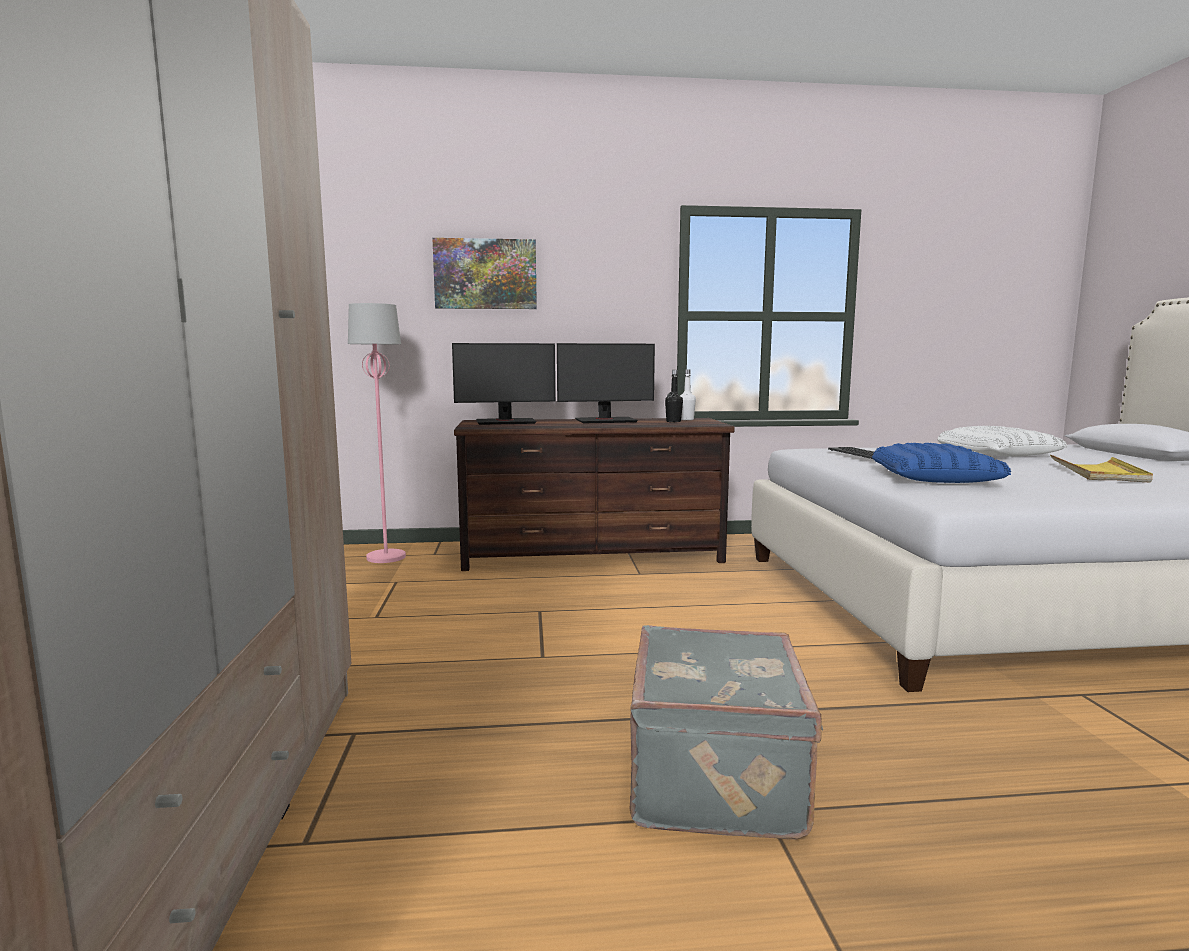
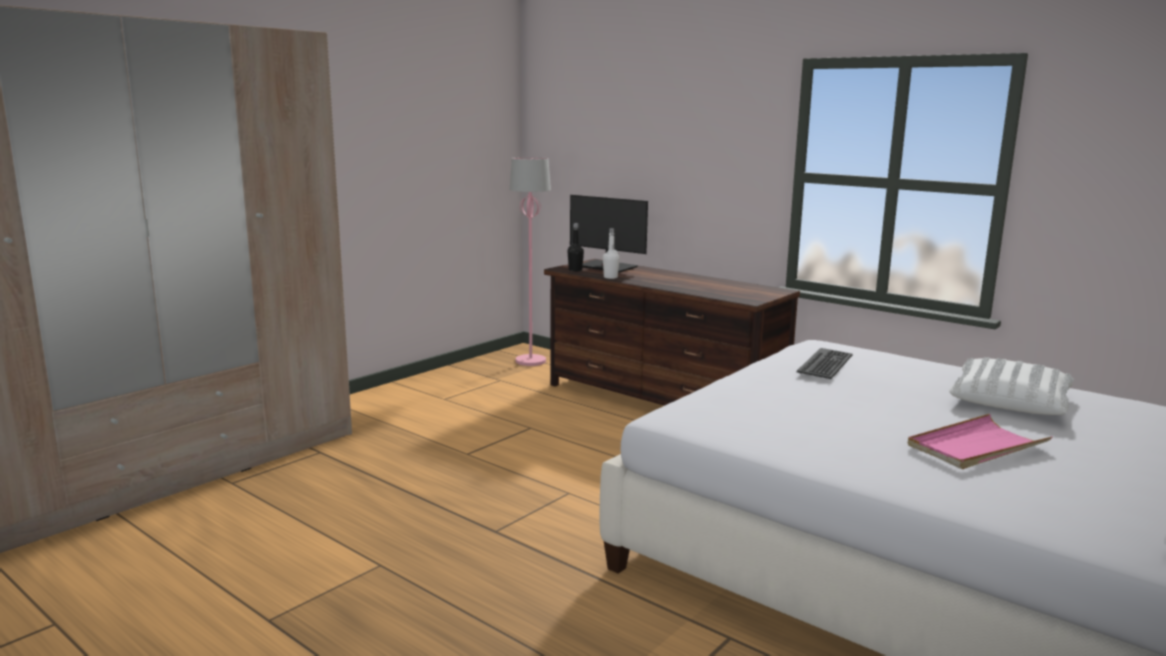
camera: 45 degrees right, 5 degrees up
(485, 274) = (630, 129): picture -> none
(605, 421) = (685, 278): monitor -> none
(673, 421) = (735, 290): black bottle -> black bottle (575, 270)
(686, 419) = (761, 289): white bottle -> white bottle (610, 277)
(719, 778) = (397, 543): grey suitcase -> none
(935, 478) = (769, 400): blue pillow -> none
(1098, 472) = (976, 446): yellow tray -> pink tray

